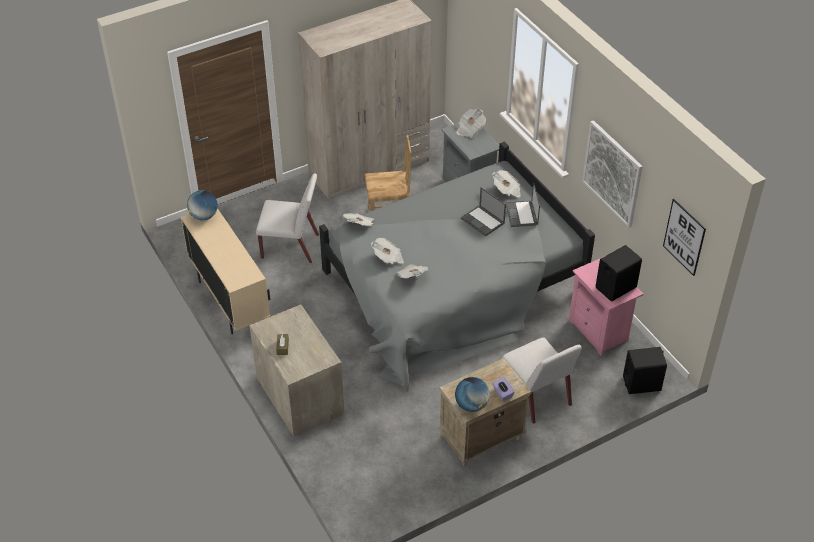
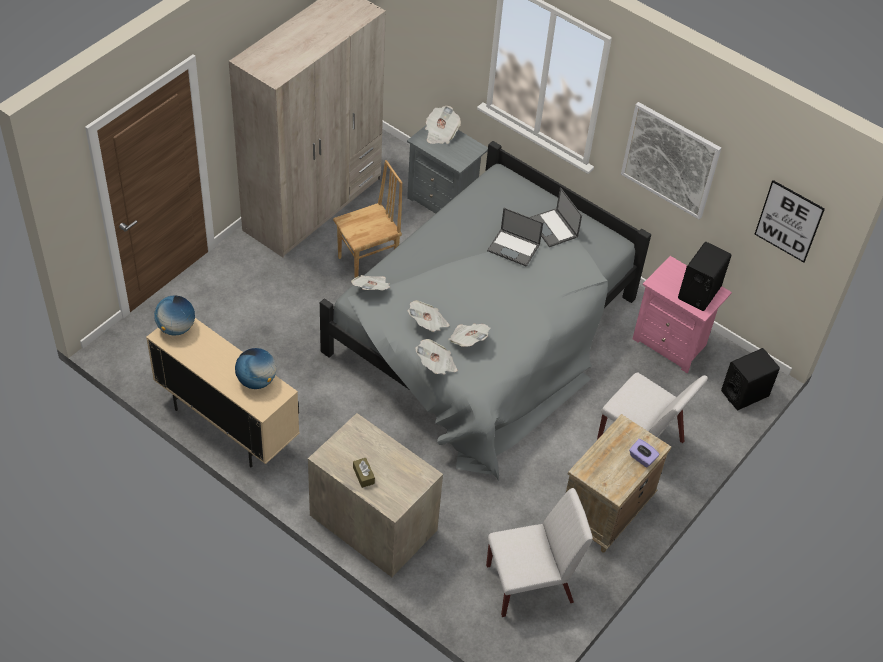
camera: 25 degrees left, 5 degrees up
(291, 246) = (267, 332): white chair -> white chair (530, 583)
(471, 405) = (615, 483): globe -> globe (256, 381)
(507, 190) = (520, 201): newspaper -> newspaper (436, 365)

